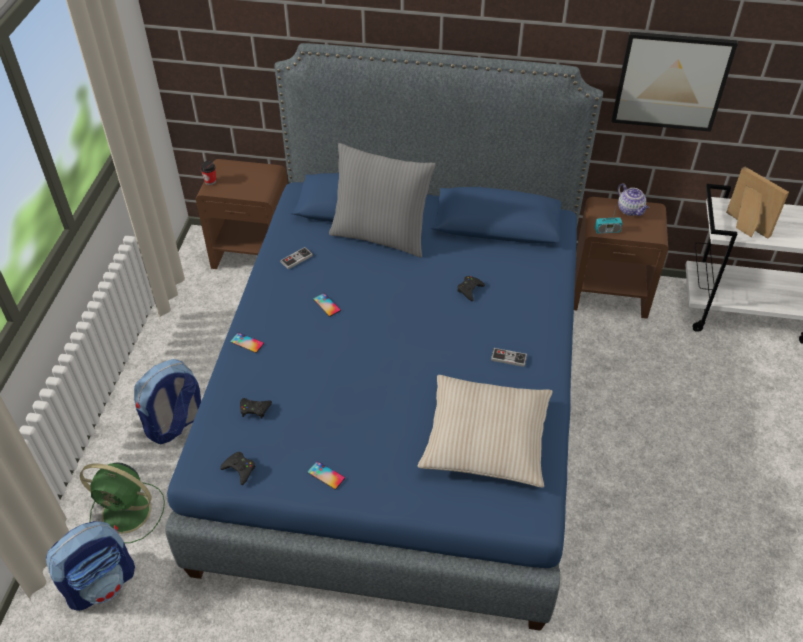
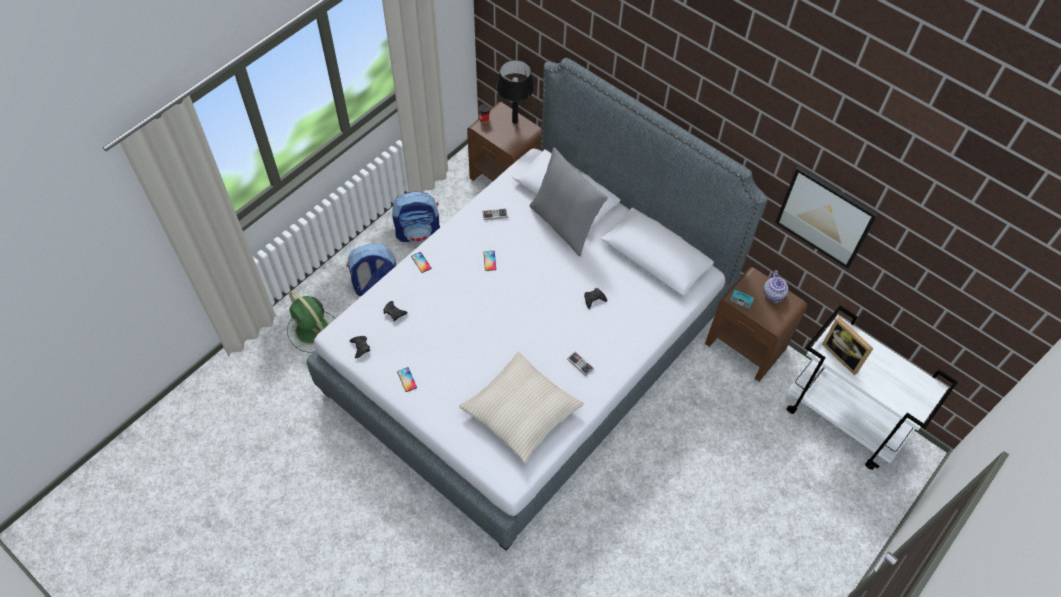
camera: 30 degrees right, 10 degrees up
(101, 583) = (273, 367): backpack -> backpack (418, 233)
(246, 170) = (514, 122): none -> black table lamp
(400, 403) = (528, 349): blue bed -> grey bed
(744, 227) = (843, 355): picture frame -> picture frame turned 150 degrees clockwise

